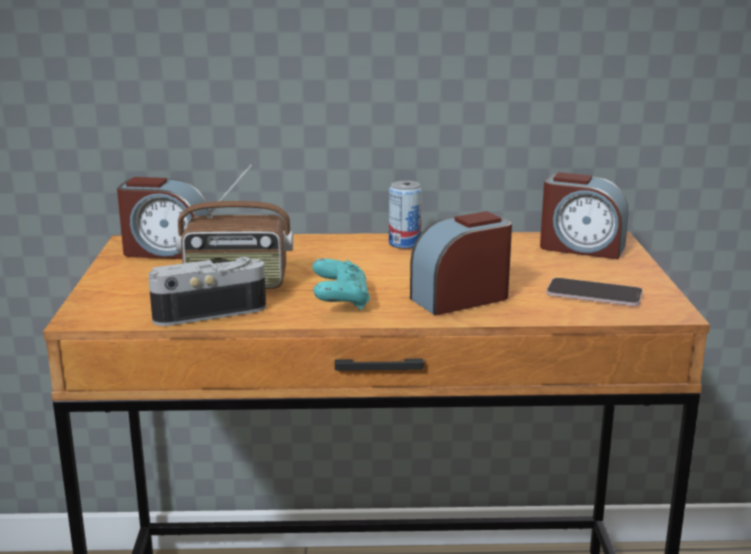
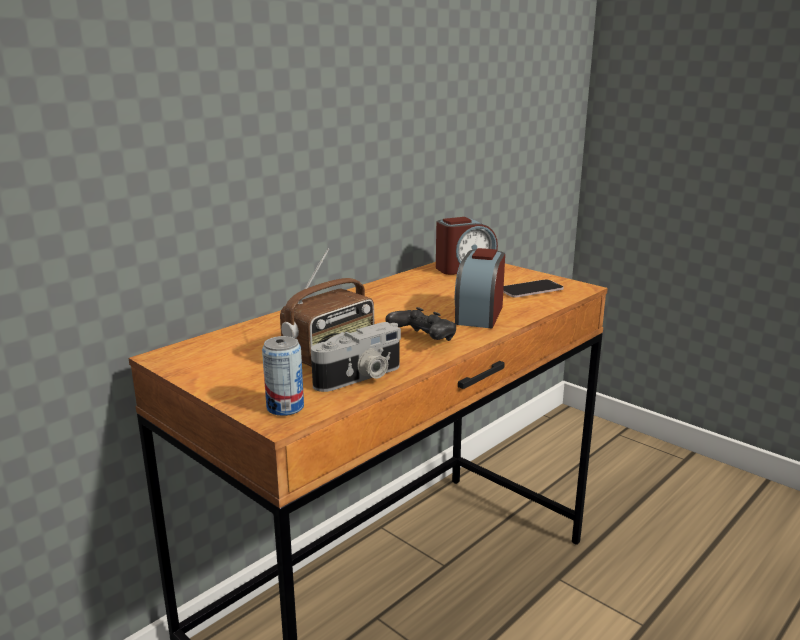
camera: 45 degrees left, 0 degrees up
(166, 251) = (214, 352): alarm clock -> none
(208, 311) = (360, 378): camera -> camera turned 150 degrees counterclockwise
(340, 301) = (422, 340): turquoise game controller -> black game controller
(404, 244) = (367, 295): can -> can (285, 407)

